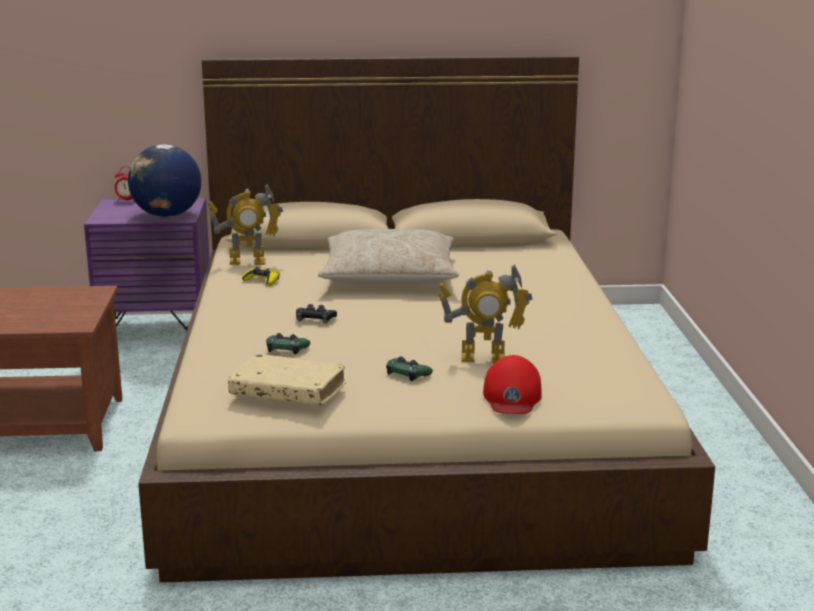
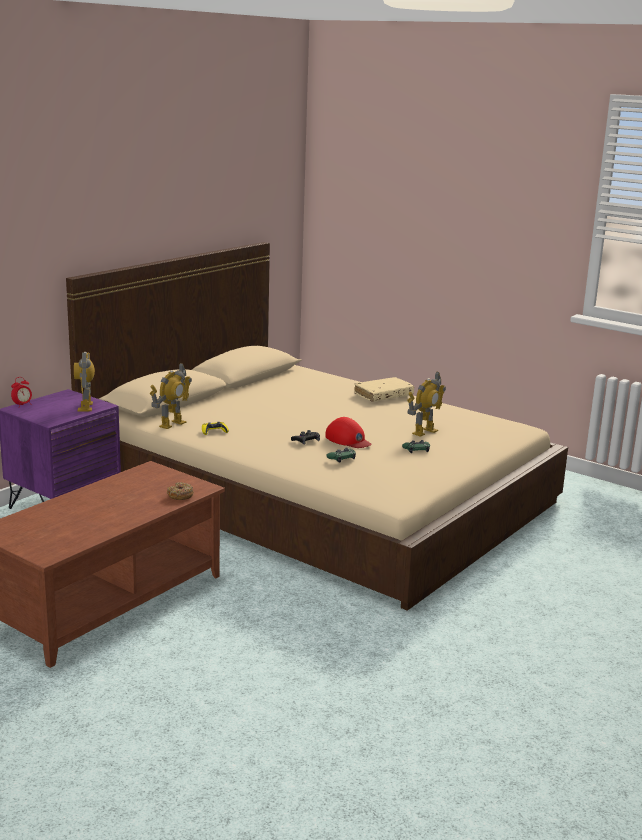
camera: 50 degrees left, 0 degrees up
(38, 323) = (180, 495): none -> donut
(166, 215) = (86, 406): globe -> toy robot
(288, 392) = (402, 475): beige book -> beige book (383, 395)
(389, 276) = (269, 408): beige pillow -> none
(512, 396) = (479, 443): red cap -> red cap (348, 440)

